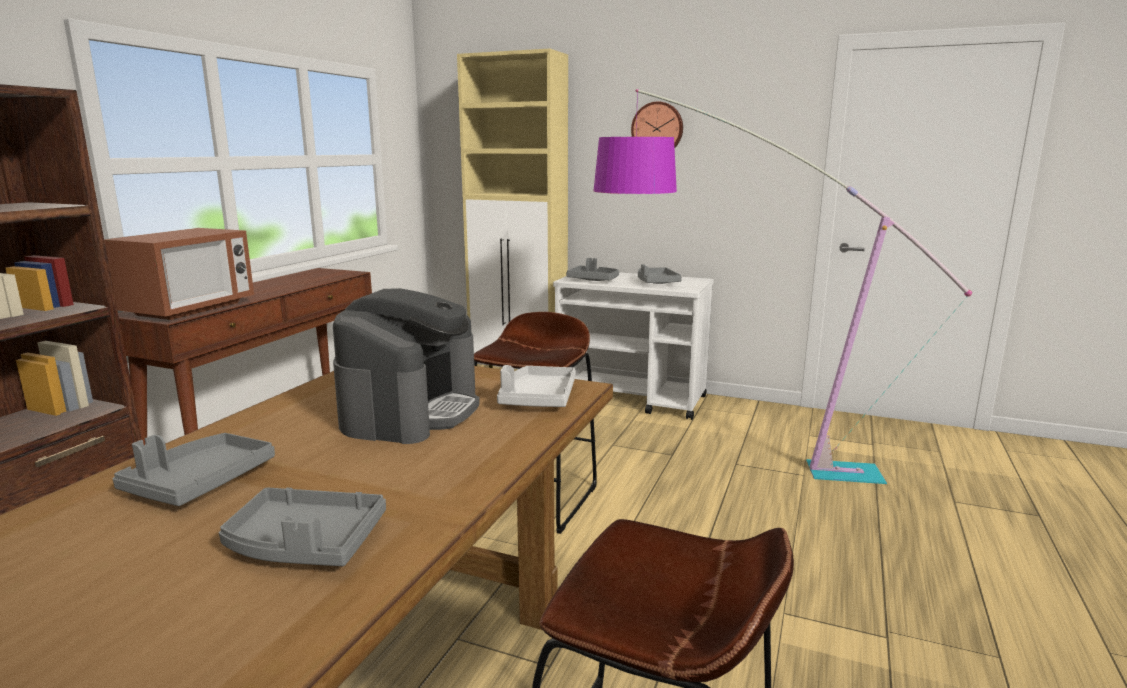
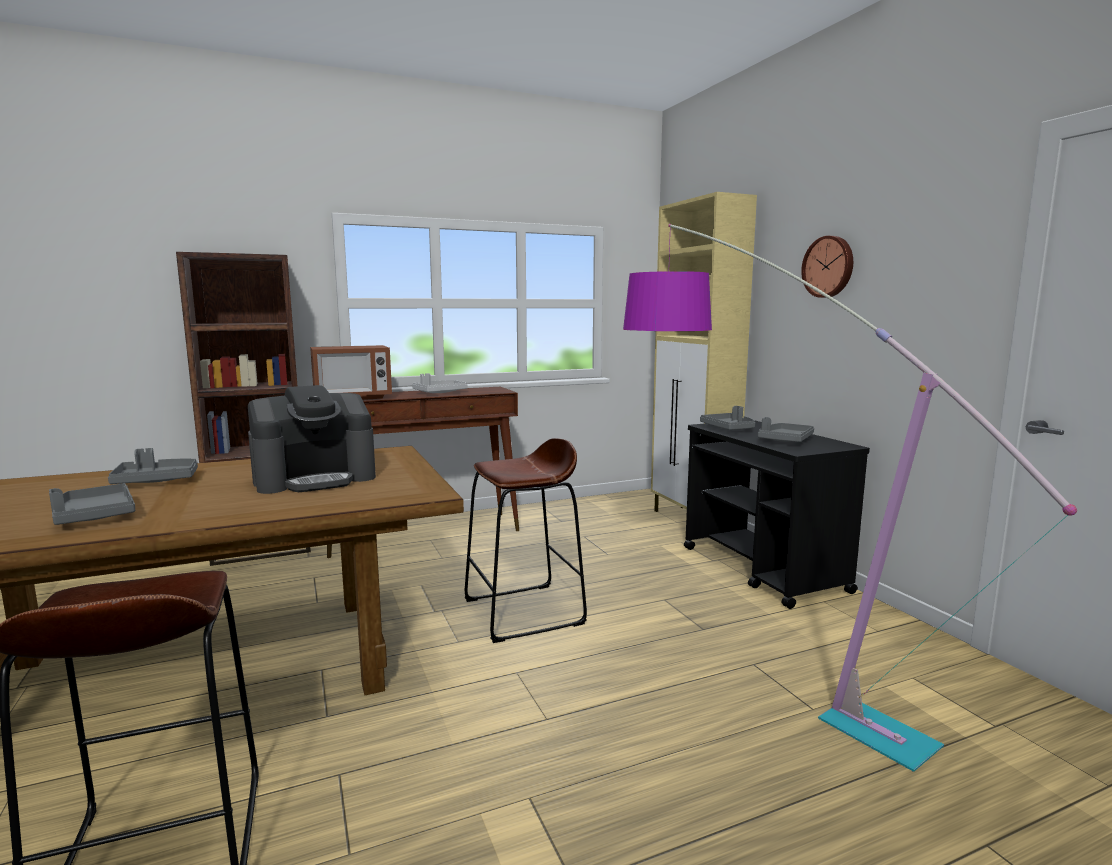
camera: 45 degrees right, 5 degrees down
(538, 398) = (389, 492): grey tray -> grey tray (439, 393)
(632, 399) = (763, 570): white cart -> black cart

